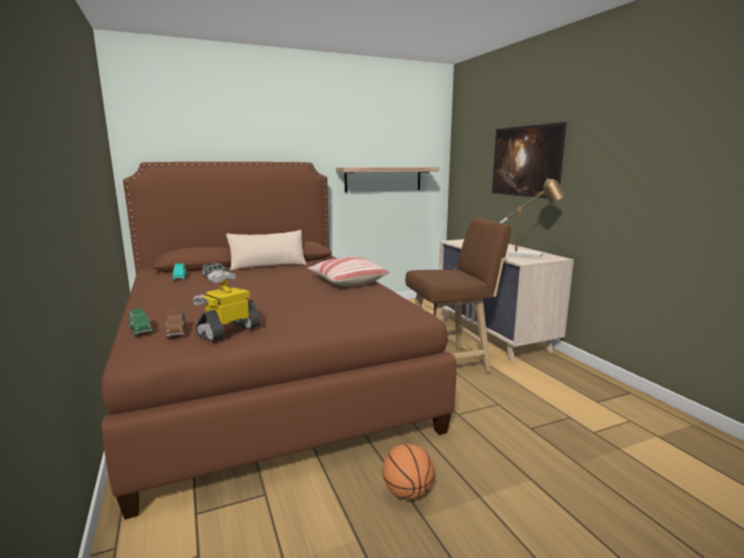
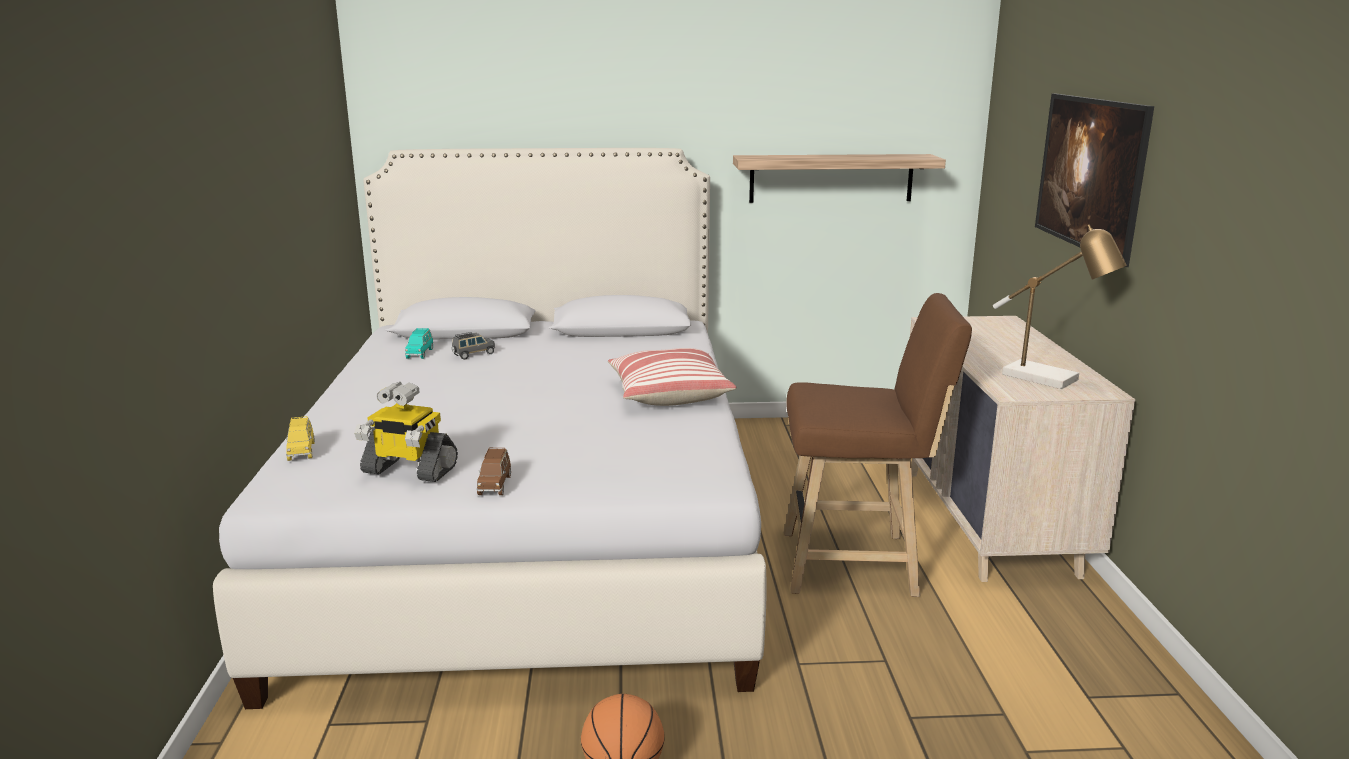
camera: 20 degrees right, 5 degrees up
(140, 330) = (301, 451): green toy car -> yellow toy car
(177, 332) = (341, 462): brown toy car -> brown toy car (494, 485)
(228, 330) = (408, 470): toy robot -> toy robot turned 135 degrees counterclockwise
(265, 373) = (531, 528): brown bed -> white bed
(268, 266) = (571, 341): beige pillow -> none

